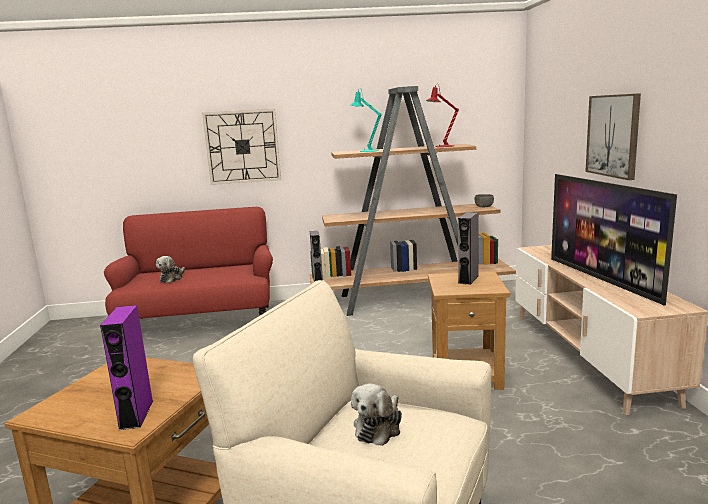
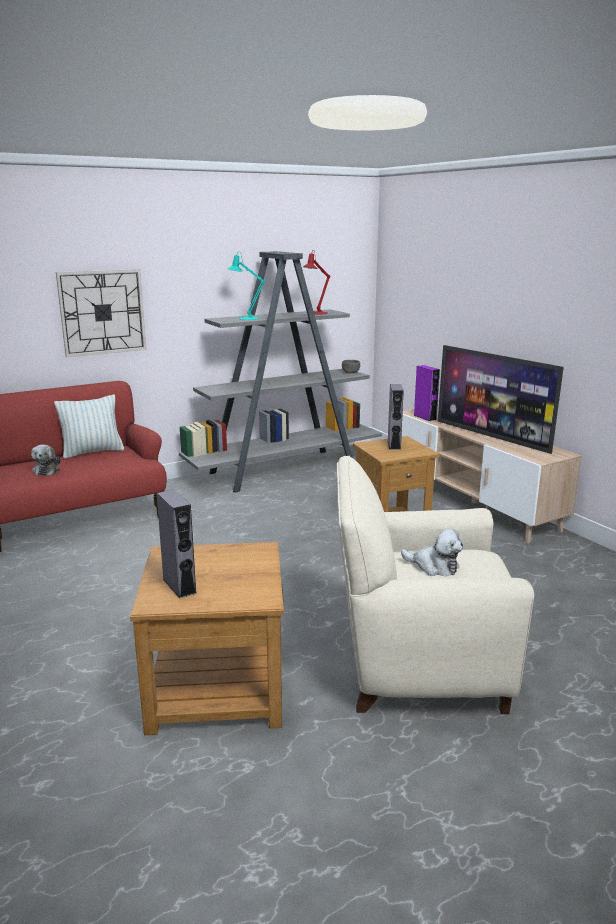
camera: 25 degrees left, 5 degrees up
(136, 414) = (249, 588): purple speaker -> purple speaker (425, 417)
(222, 267) = (92, 452): none -> pillow
(317, 277) = (193, 455): grey speaker -> grey speaker (179, 585)
(379, 427) = (434, 566): plush toy -> plush toy turned 60 degrees counterclockwise
(411, 299) = (285, 470): brown bookcase -> grey bookcase
(613, 135) = (488, 311): picture -> none

